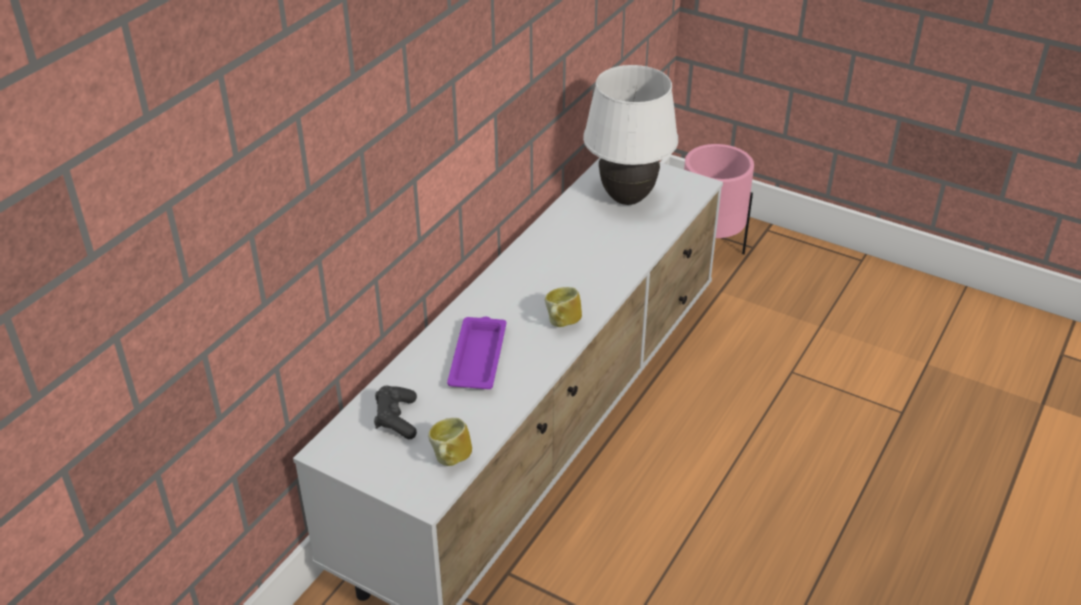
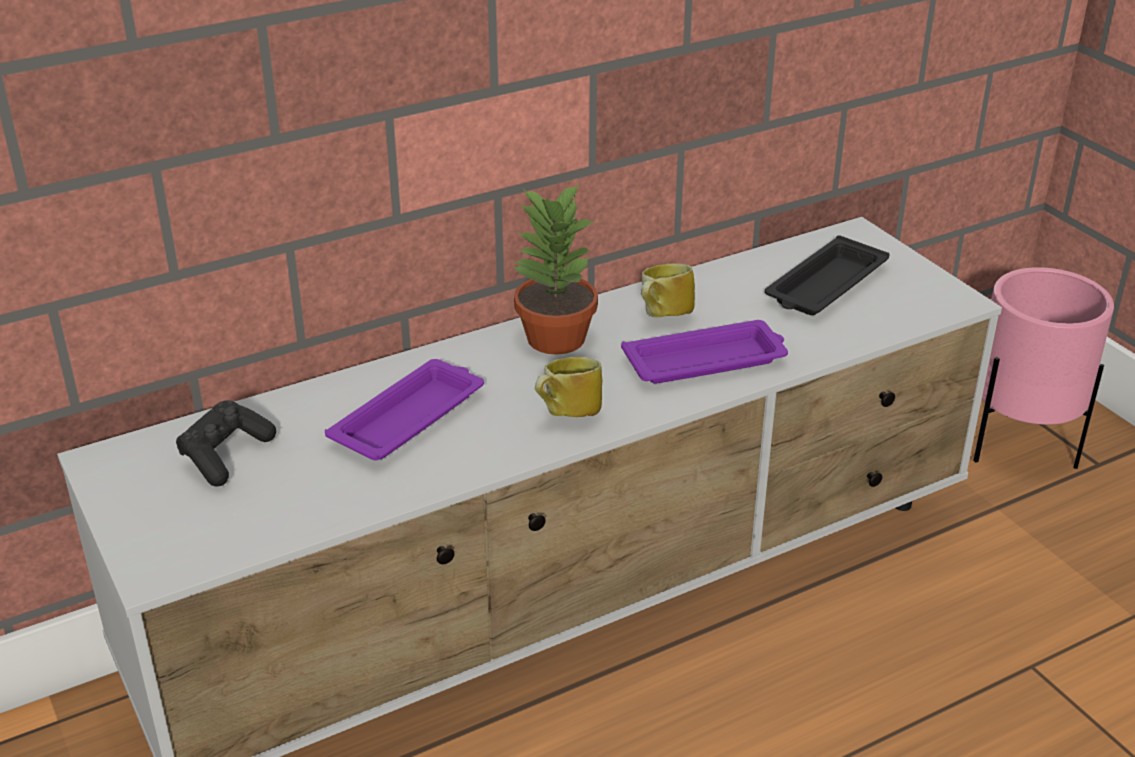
camera: 30 degrees right, 5 degrees down
(449, 460) = (235, 534): mug -> mug (662, 317)
(512, 281) = (554, 338): none -> potted plant
(605, 265) = (707, 361): none -> purple tray
(627, 198) = (824, 286): white table lamp -> black tray

